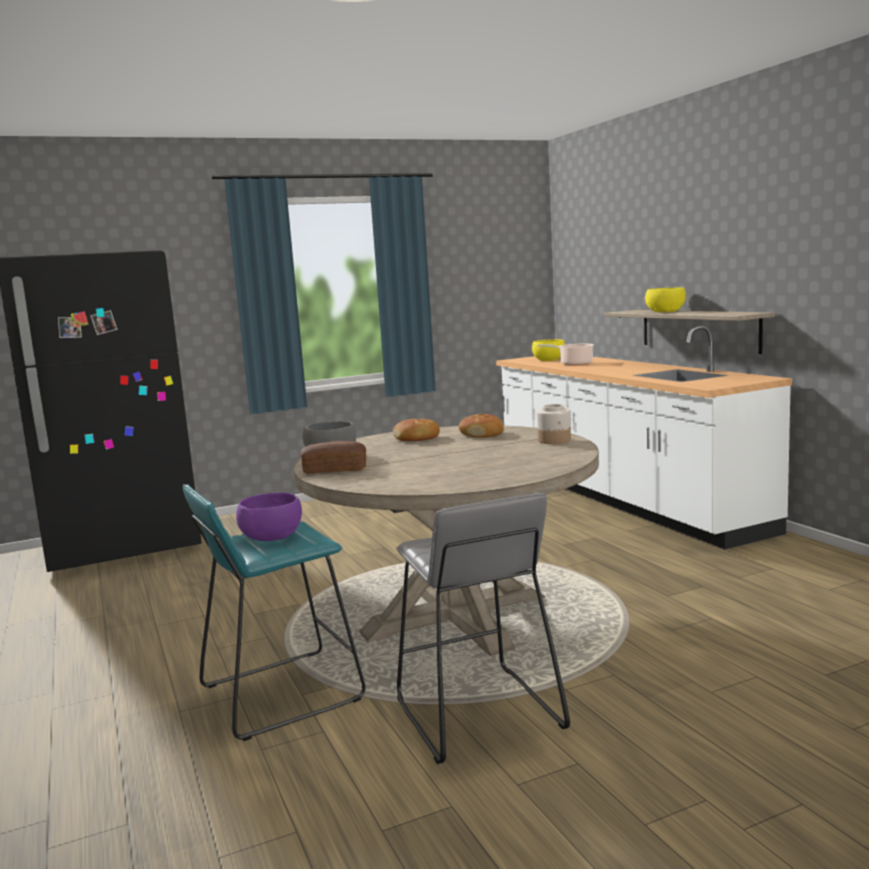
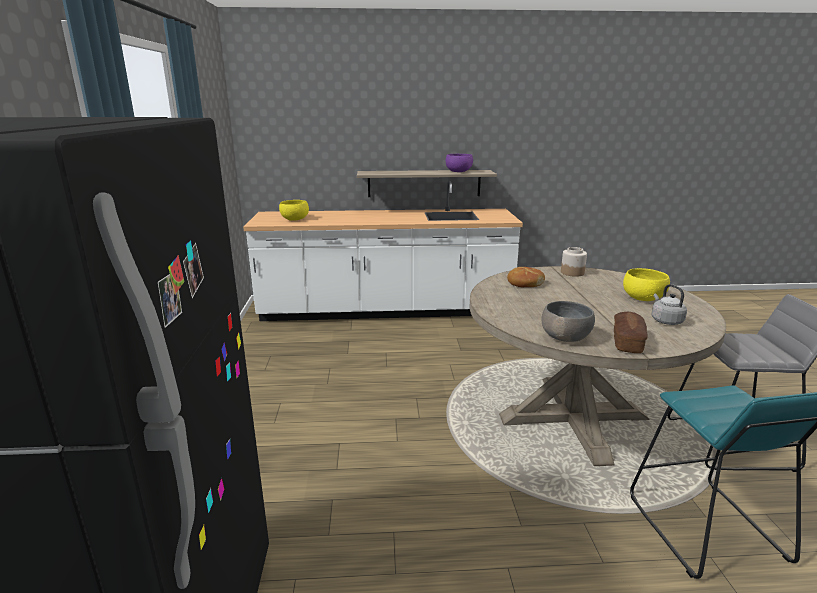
camera: 70 degrees left, 10 degrees up
(271, 537) = (725, 409): purple bowl -> purple bowl (458, 171)
(413, 476) = (665, 320): none -> grey kettle
(417, 438) = (517, 301): bread -> none
(574, 364) = (336, 219): cooking pot -> none
(665, 312) = (410, 172): yellow bowl -> yellow bowl (643, 298)

